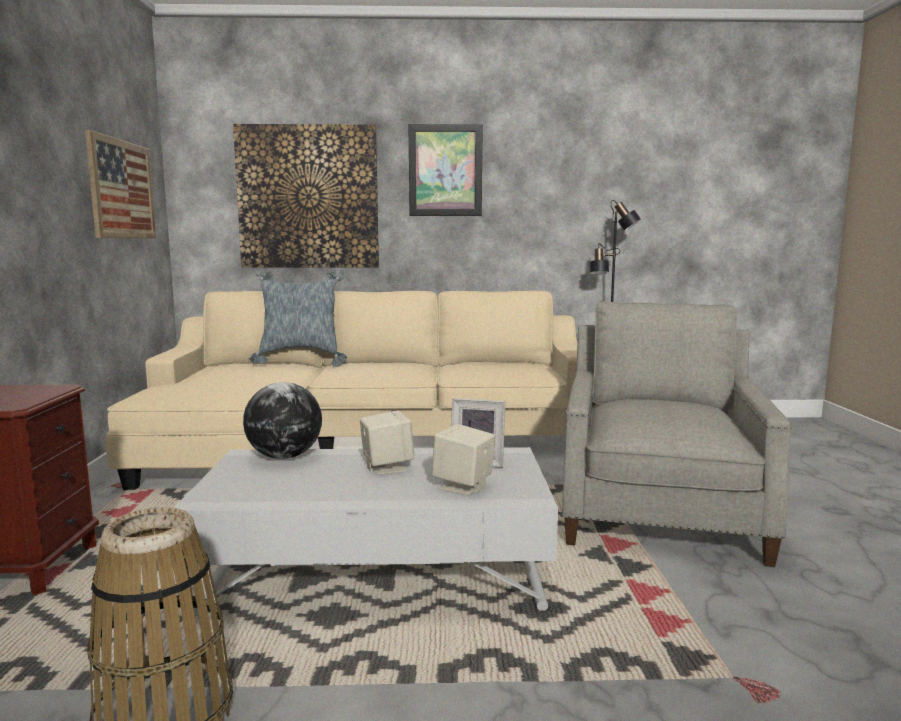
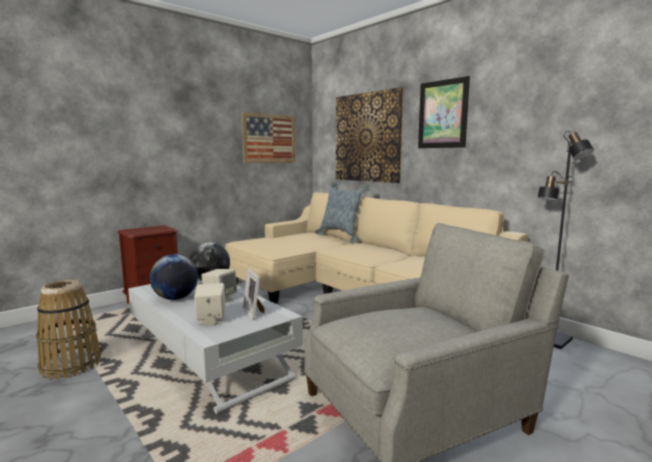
camera: 50 degrees right, 0 degrees up
(319, 489) = (175, 298): none -> globe

